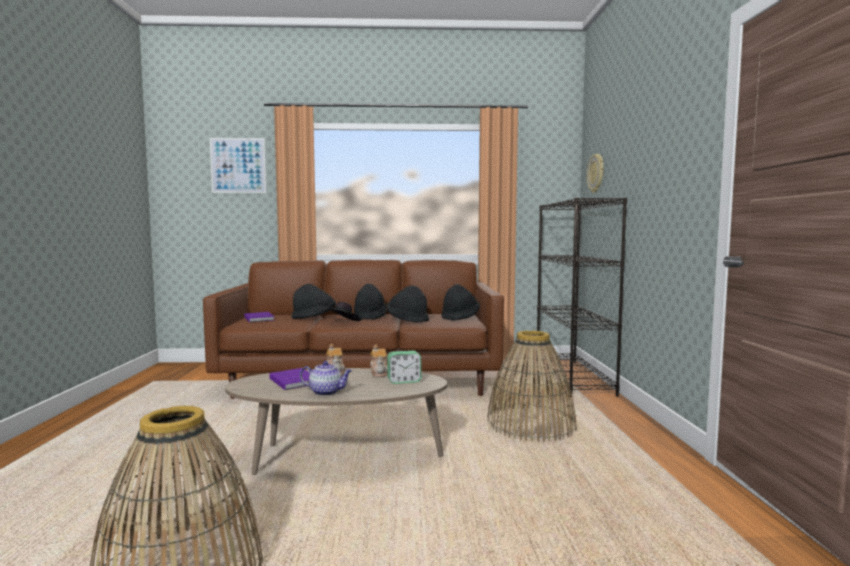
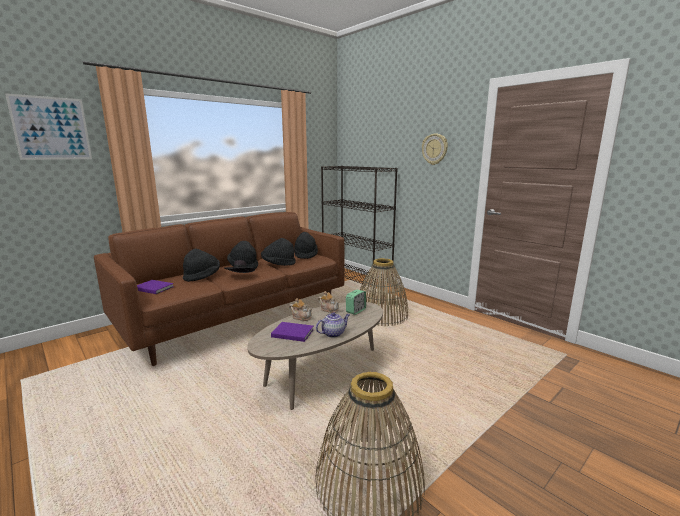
camera: 40 degrees left, 10 degrees up
(596, 173) = (358, 146): wall clock -> wall clock (434, 149)

